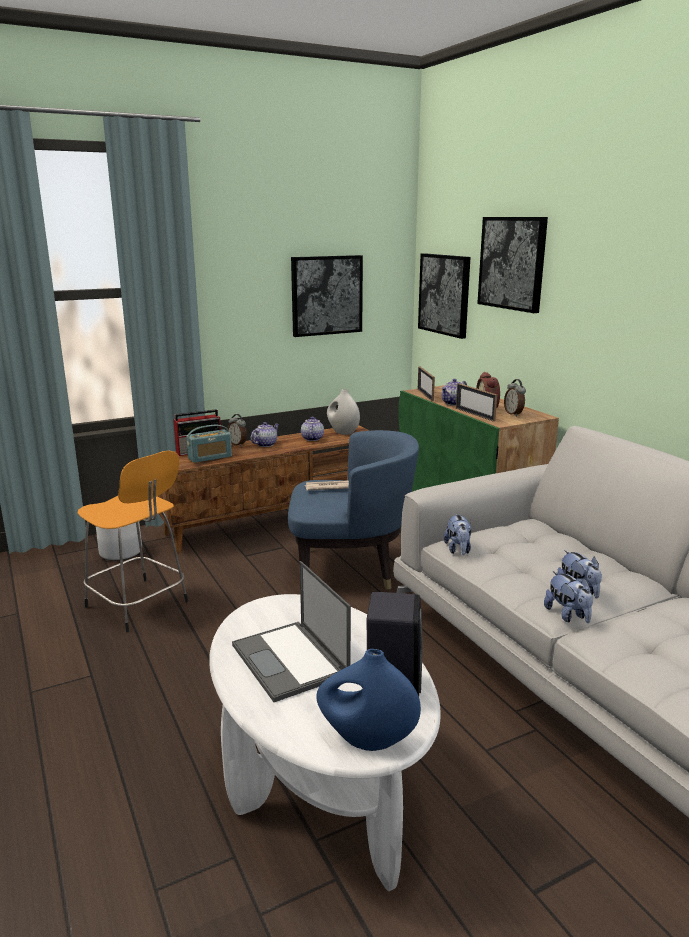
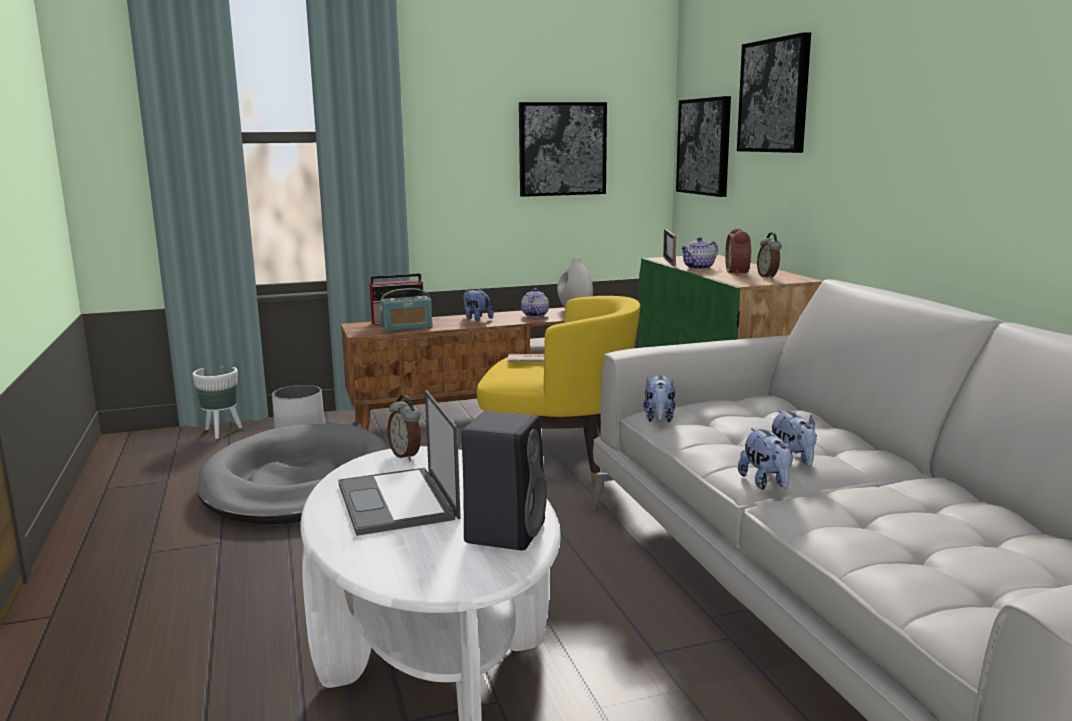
camera: 10 degrees right, 5 degrees down
(48, 555) = (221, 432): none -> white planter
(139, 605) = (299, 483): orange stool -> grey dog bed
(238, 444) = (445, 317): alarm clock -> alarm clock (406, 455)
(265, 444) = (476, 318): teapot -> plush toy
(350, 568) = (558, 462): blue armchair -> yellow armchair
(366, 740) = (445, 576): blue vase -> none
(474, 414) = (717, 276): picture frame -> none

